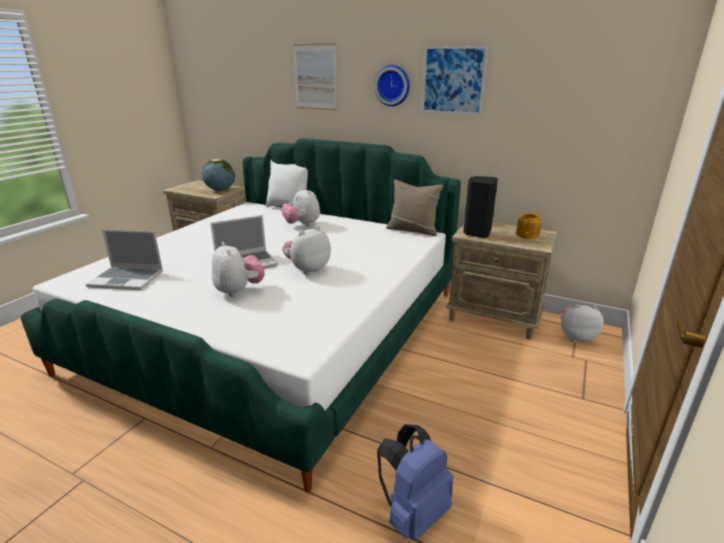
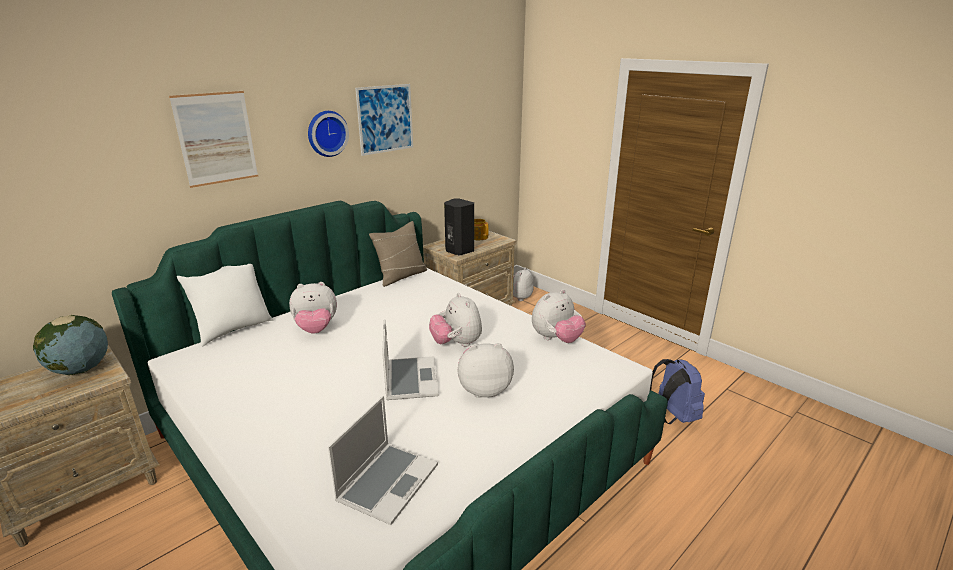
camera: 70 degrees left, 0 degrees up
(342, 311) = (556, 339): none -> plush toy

